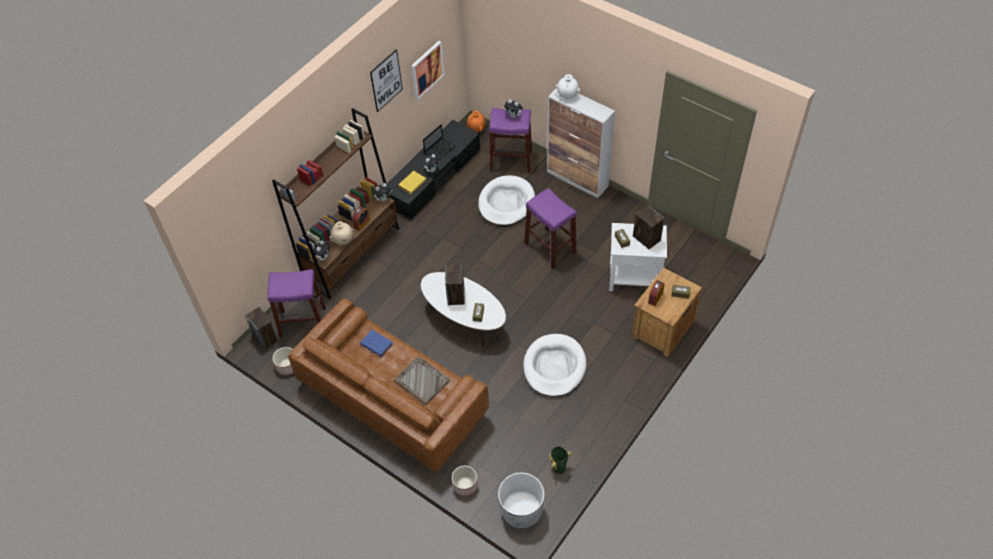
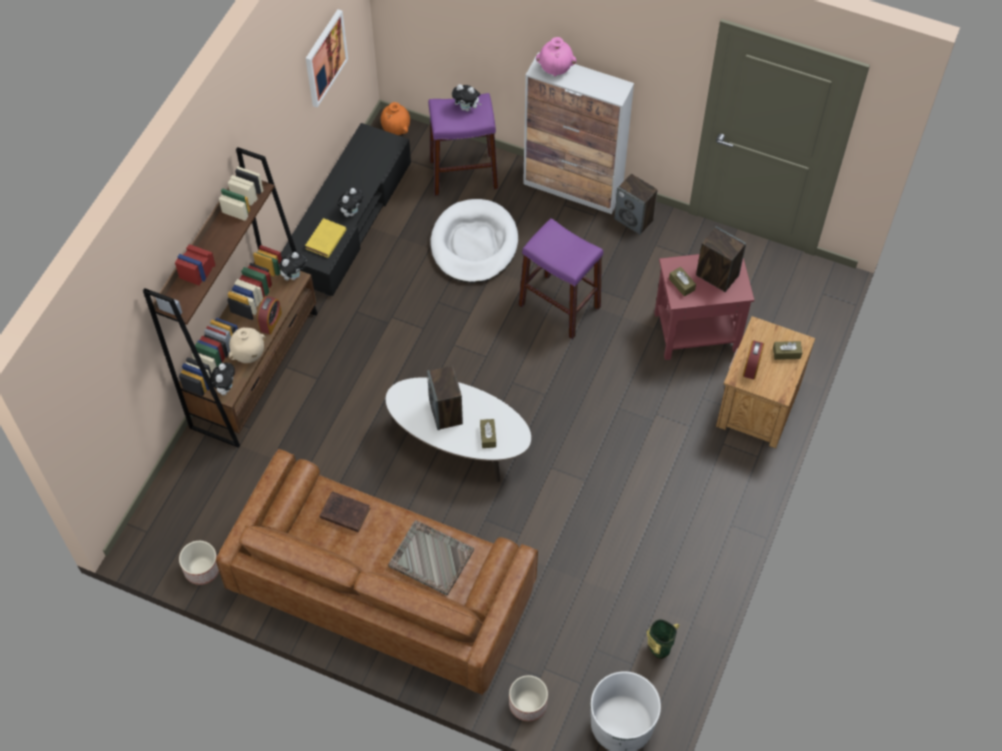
camera: 15 degrees left, 5 degrees up
(266, 338) = (154, 529): speaker -> speaker (634, 219)
(303, 322) = (207, 493): purple stool -> none
(376, 344) = (344, 513): blue book -> brown book
(386, 80) = (276, 91): picture -> none
(440, 149) = (355, 175): laptop -> none
(554, 367) = (614, 494): white dog bed -> none
(567, 96) = (556, 70): white vase -> pink vase
(634, 277) = (696, 331): white side table -> red side table

